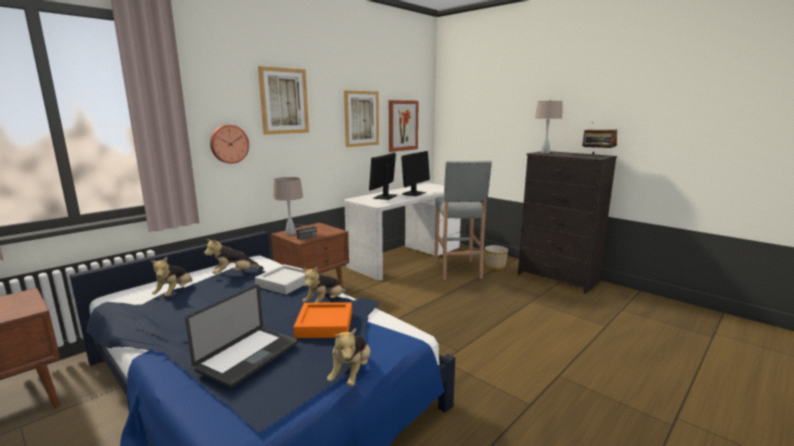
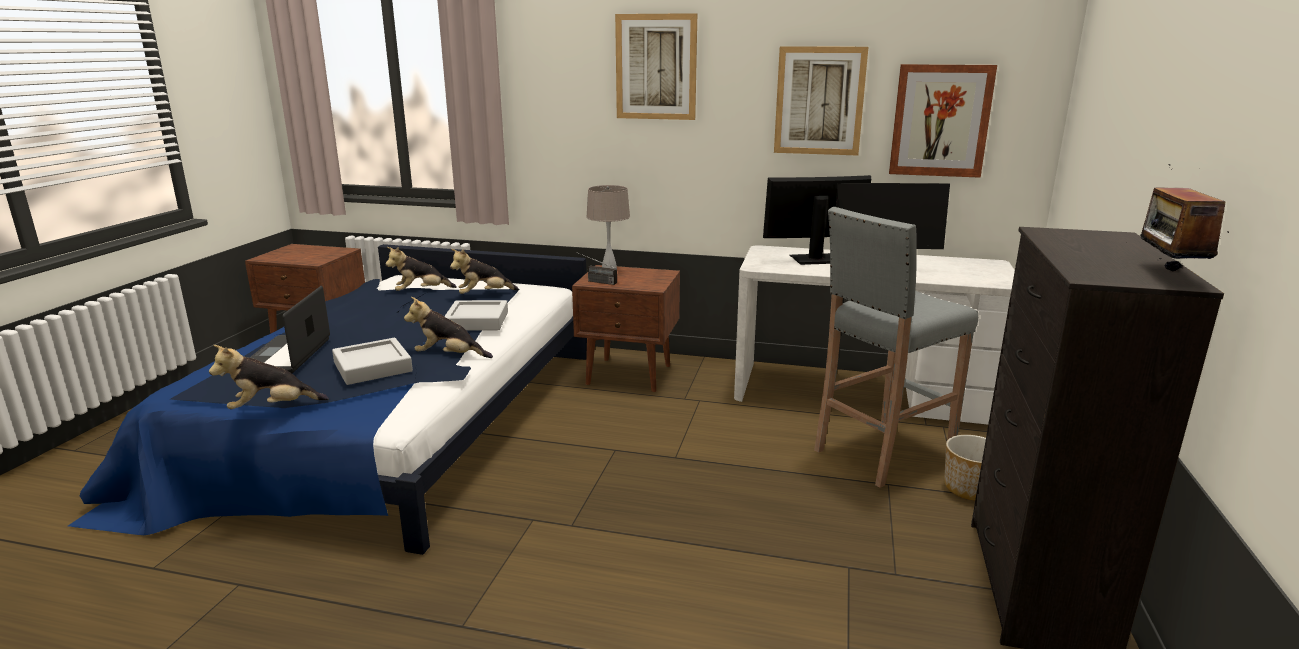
camera: 60 degrees right, 5 degrees up
(229, 144) = (566, 127): wall clock -> none
(234, 274) = (484, 295): plush toy -> plush toy turned 60 degrees counterclockwise
(248, 357) = (286, 356): laptop -> laptop turned 90 degrees clockwise
(324, 325) = (373, 367): orange tray -> grey tray
(545, 152) = (1081, 235): beige table lamp -> none

